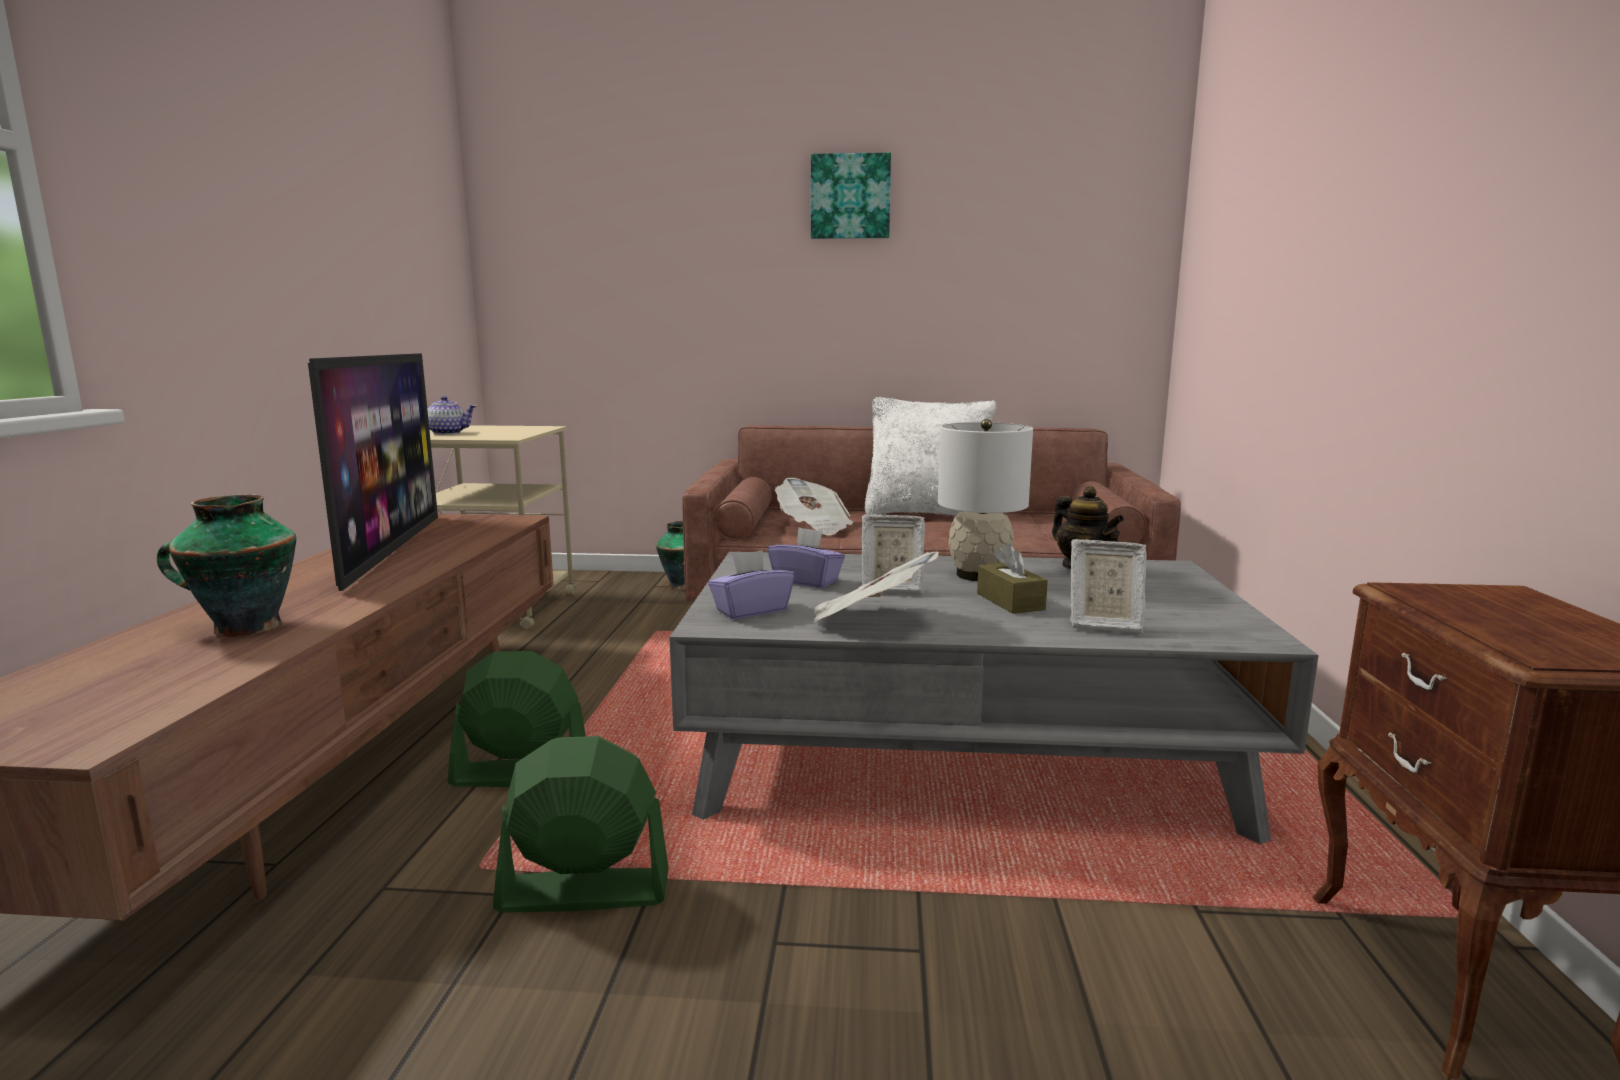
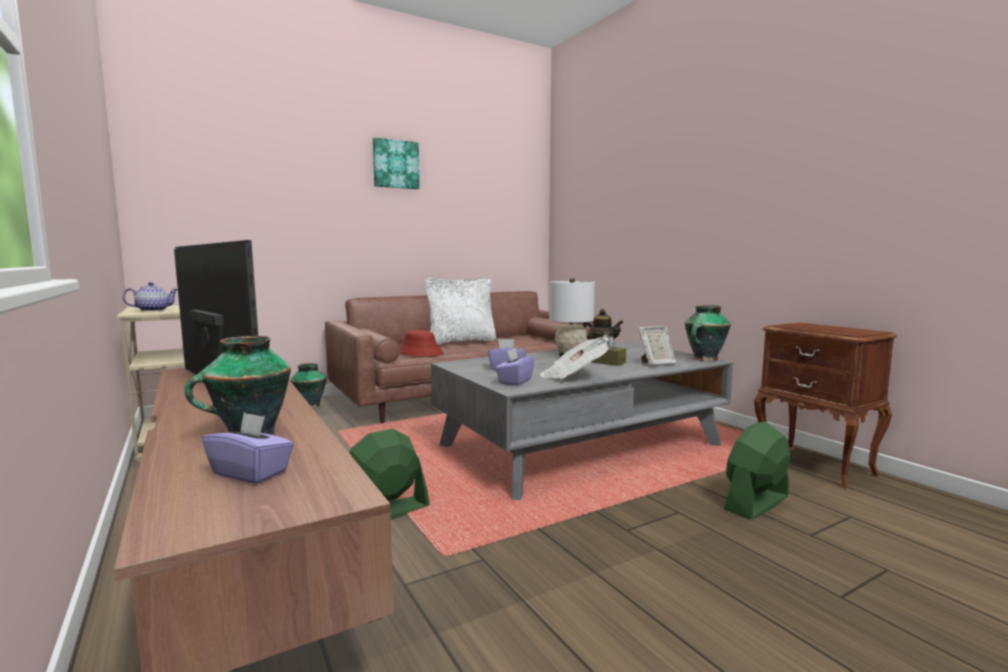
camera: 35 degrees left, 5 degrees down
(120, 679) = (251, 473): none -> purple tissue box
(583, 891) = (515, 544): green fan -> green fan (756, 503)
(814, 527) = (420, 352): newspaper -> red hat
(891, 589) = (550, 365): picture frame -> none
(1254, 634) = (704, 359): none -> vase

